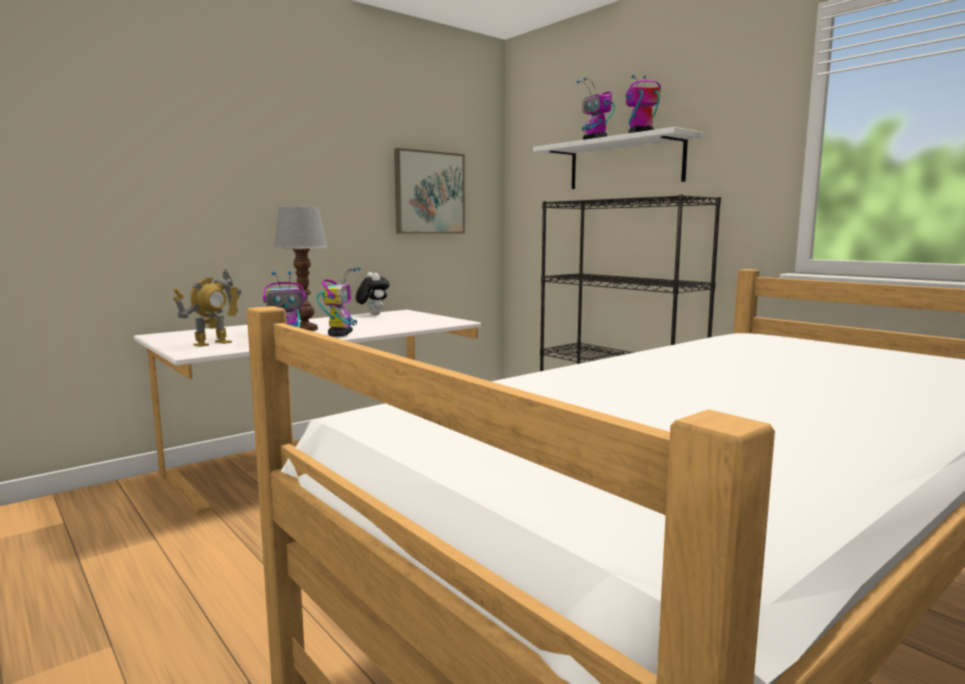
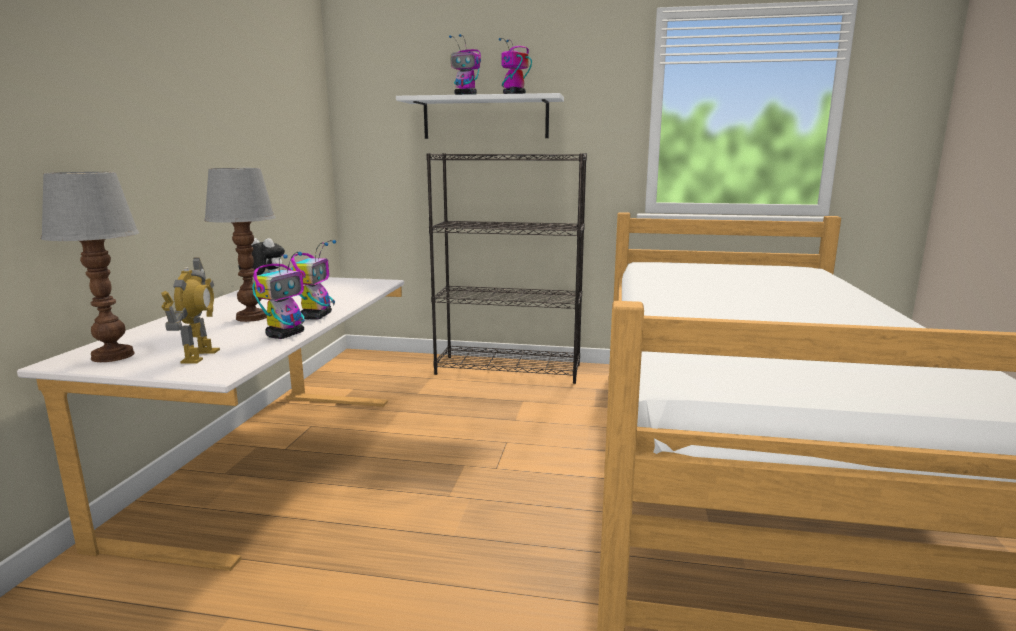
camera: 40 degrees left, 5 degrees up
(182, 336) = (114, 356): none -> table lamp
(340, 334) = (316, 316): toy robot -> toy robot turned 45 degrees clockwise
(429, 193) = (280, 140): picture -> none

